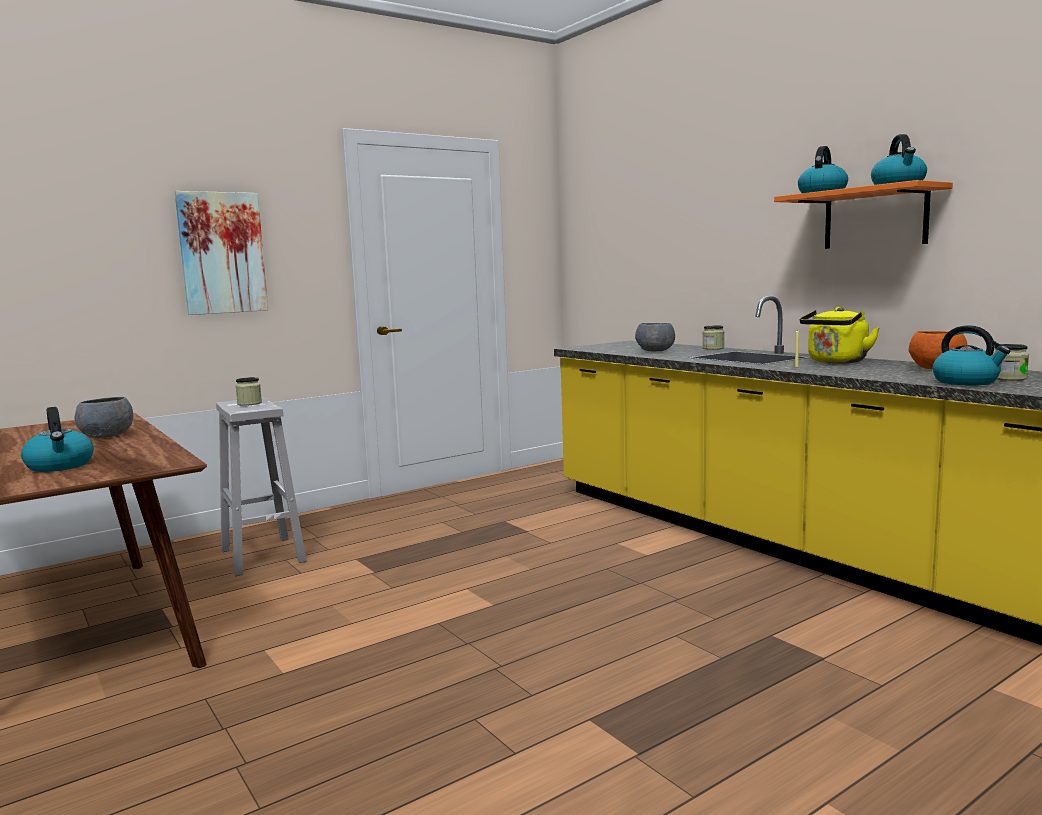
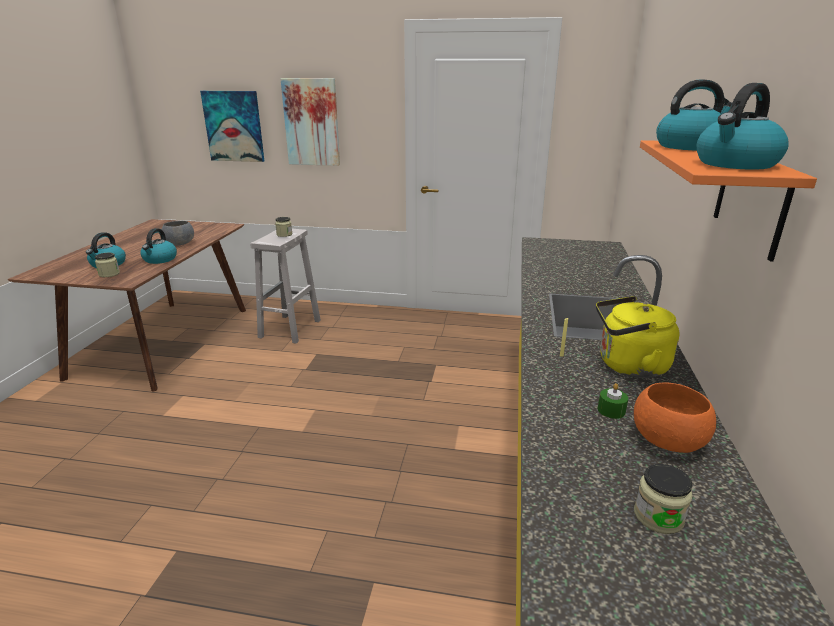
camera: 45 degrees right, 15 degrees up
(85, 264) = (234, 126): none -> picture
(655, 351) = (567, 271): grey bowl -> none
(713, 348) = (627, 285): jar -> jar (109, 274)
(887, 370) = (611, 410): none -> green candle
(966, 382) = (581, 488): kettle -> kettle (160, 259)

